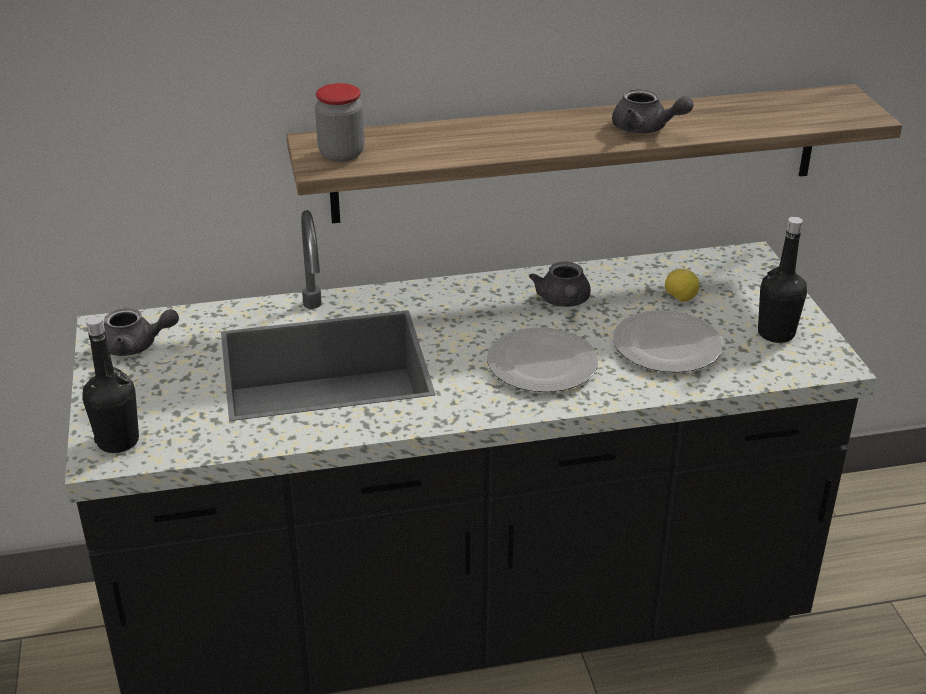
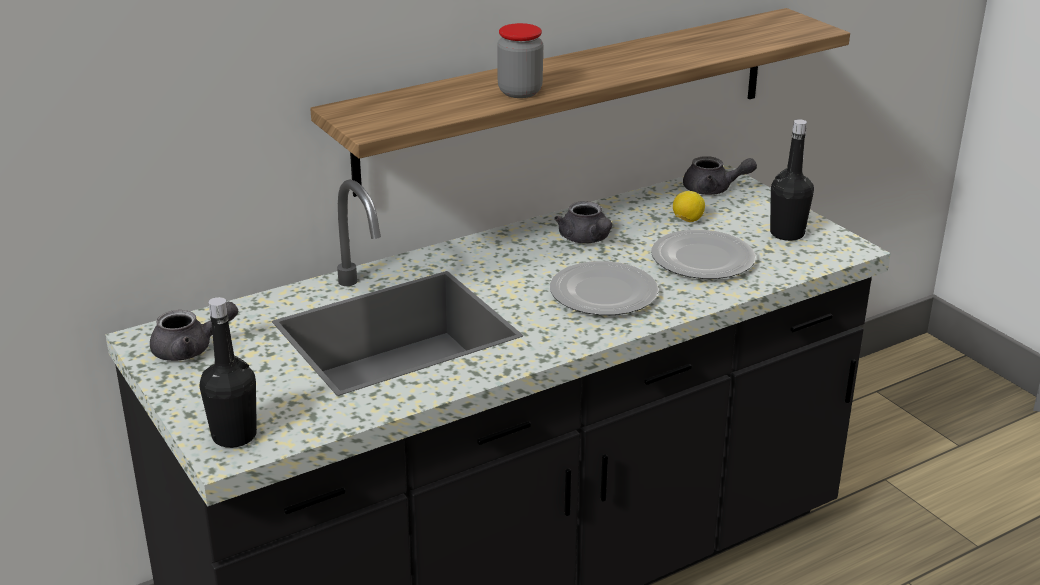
camera: 20 degrees left, 5 degrees down
(341, 154) = (381, 116): jar -> jar (520, 92)
(646, 129) = (644, 61): grey teapot -> grey teapot (713, 190)

